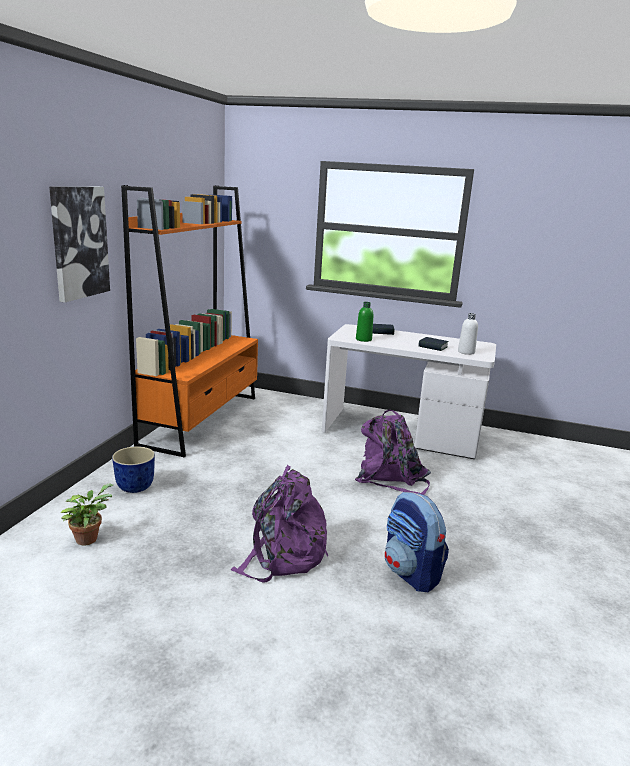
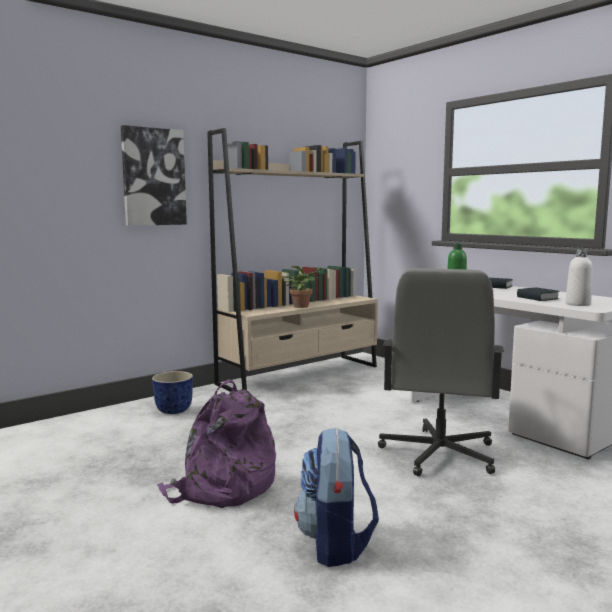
camera: 35 degrees right, 10 degrees down
(88, 538) = (90, 435): potted plant -> potted plant (302, 306)
(201, 420) = (300, 375): orange bookcase -> beige bookcase
(391, 478) = (438, 454): purple backpack -> grey office chair

